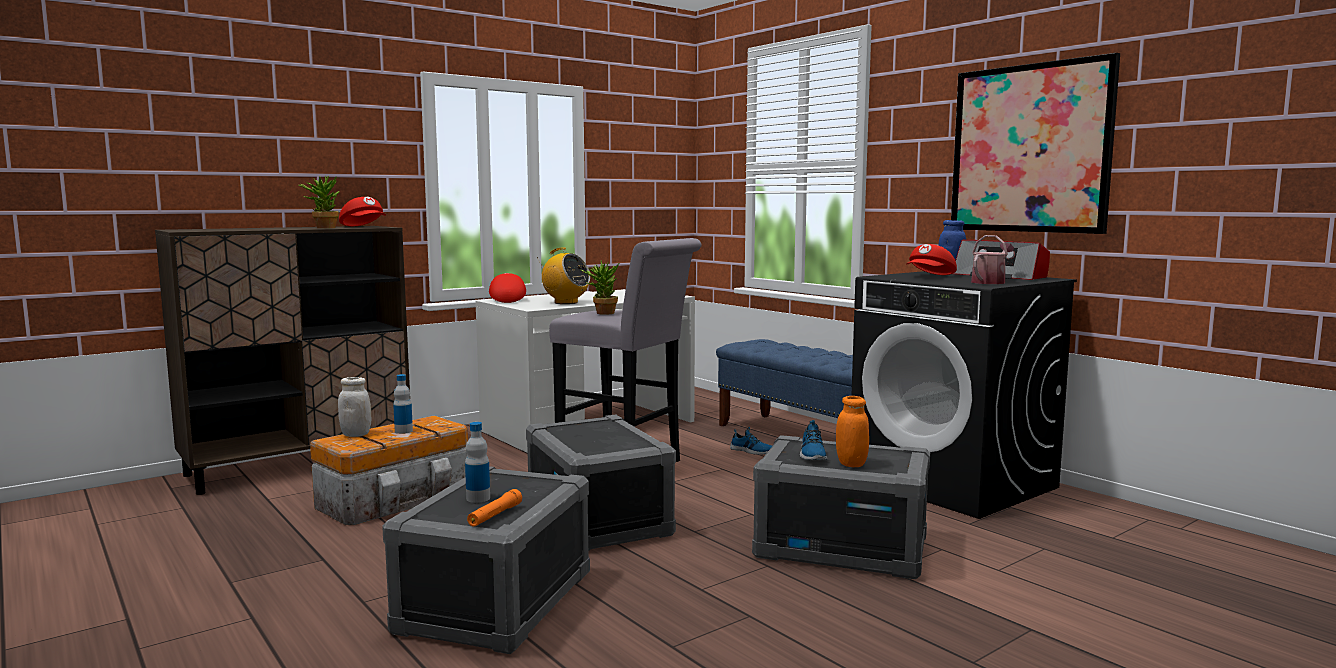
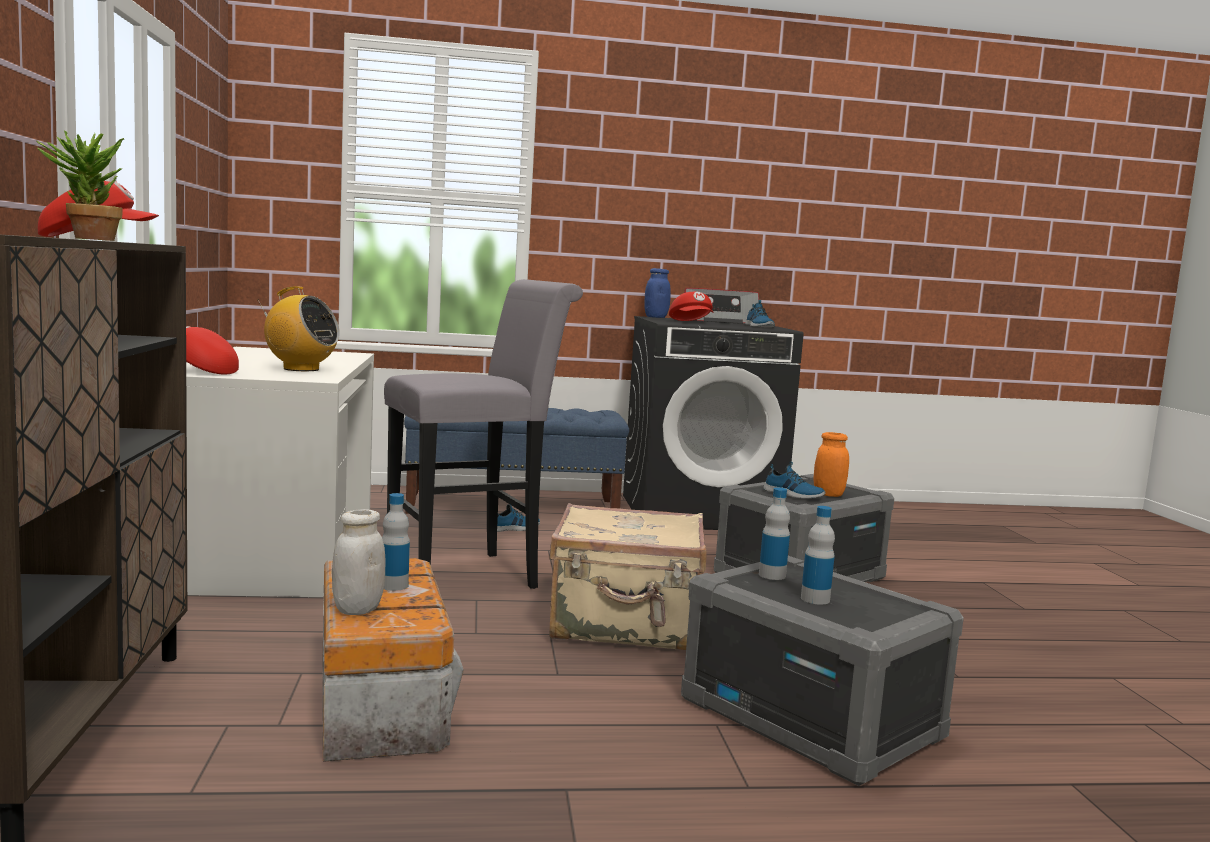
camera: 60 degrees left, 0 degrees up
(495, 515) = (886, 603): orange flashlight -> none
(518, 481) = (772, 575): none -> bottle
(565, 302) = (300, 369): radio -> radio turned 45 degrees clockwise
(599, 520) = (626, 625): grey storage box -> beige suitcase
(601, 313) = (465, 377): potted plant -> none
(990, 282) = (758, 326): watering can -> shoe
(1030, 149) = (716, 208): picture -> none

